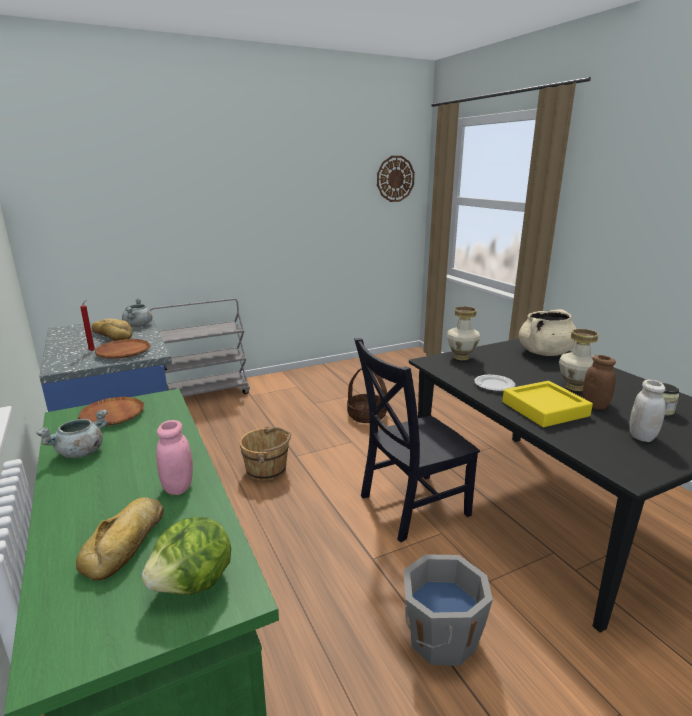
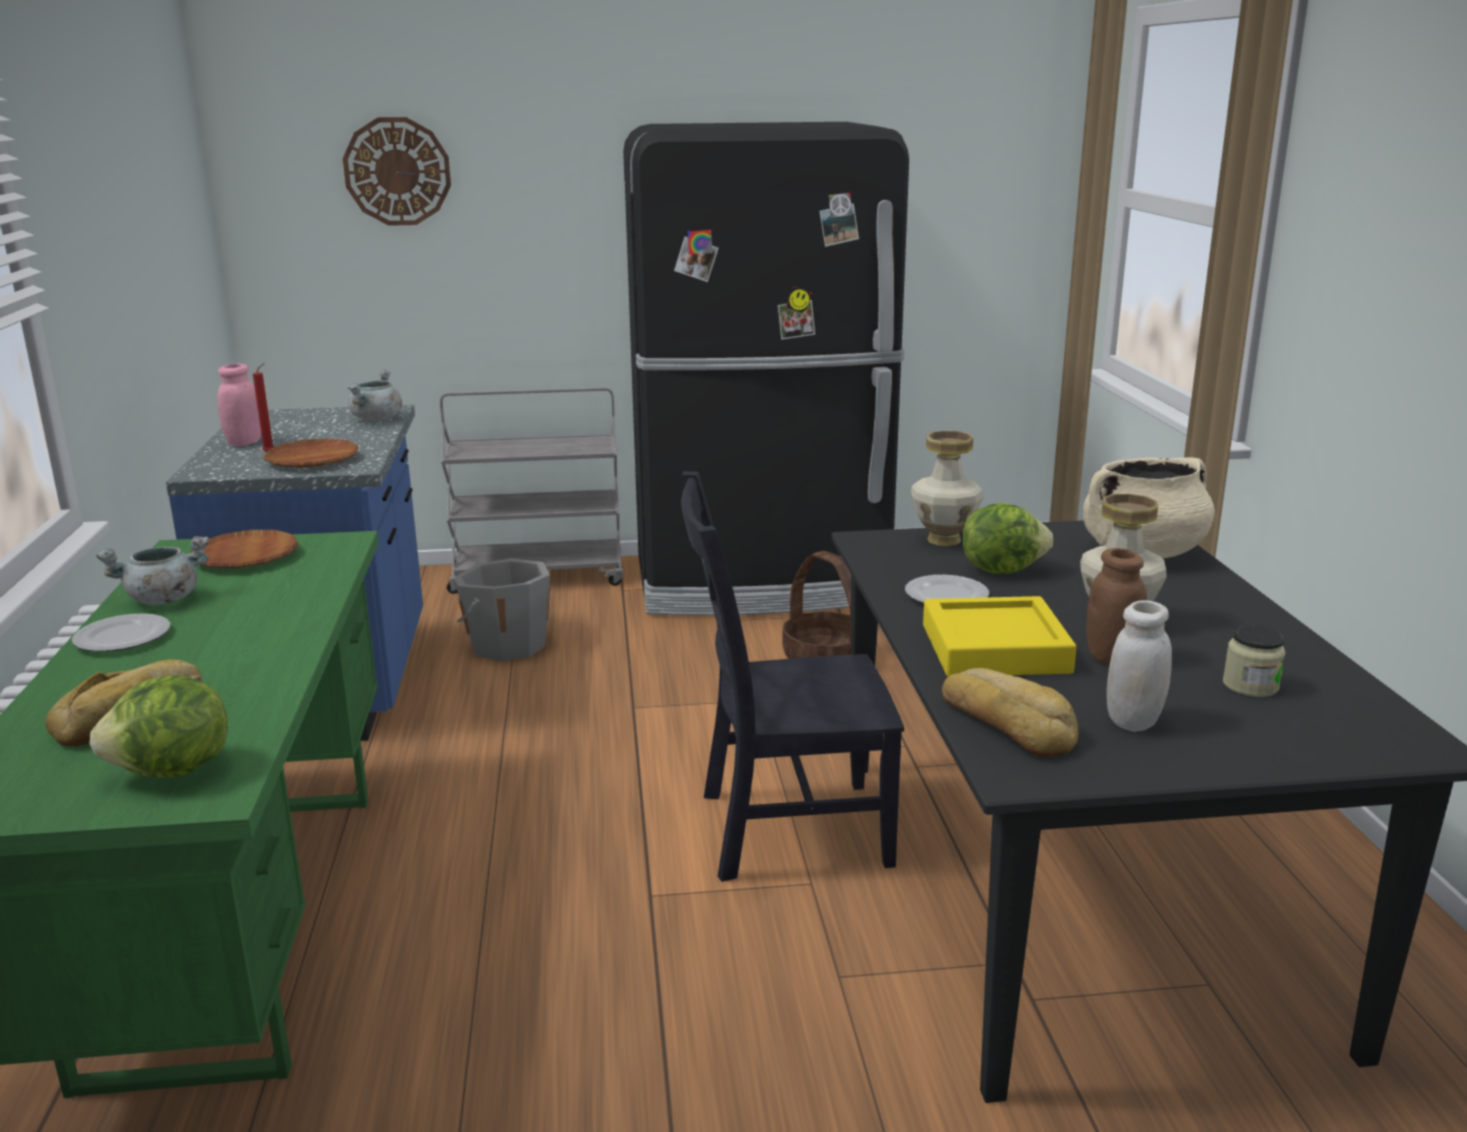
camera: 20 degrees right, 0 degrees up
(73, 485) = (121, 638): none -> plate
(113, 335) = (322, 431): bread -> bread (1008, 723)
(178, 487) = (252, 663): pink jar -> pink jar (244, 442)
(267, 470) = (566, 721): brown bucket -> none
(313, 382) = (762, 581): none -> black fridge
(395, 179) = (999, 145): wall clock -> wall clock (397, 171)
(440, 637) = (677, 1033): grey bucket -> grey bucket (506, 645)
(501, 368) = (1001, 569): none -> lettuce

